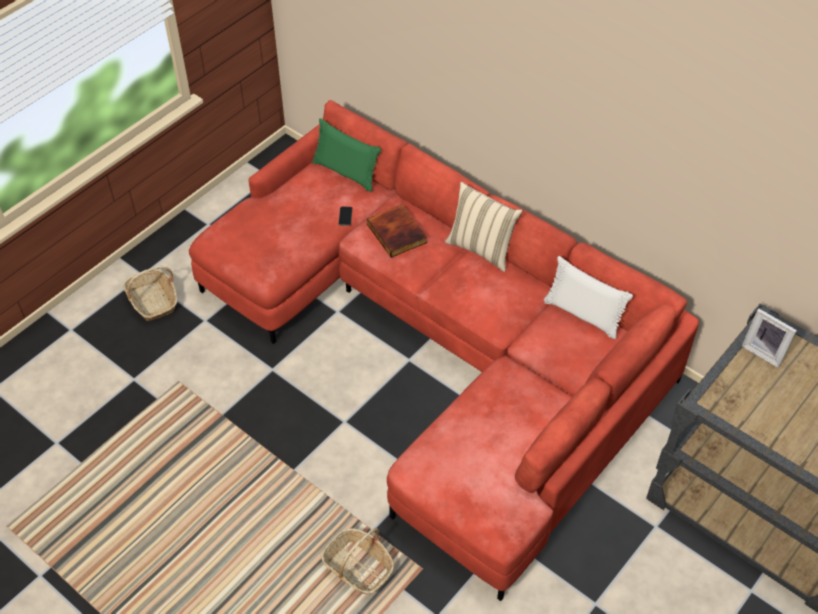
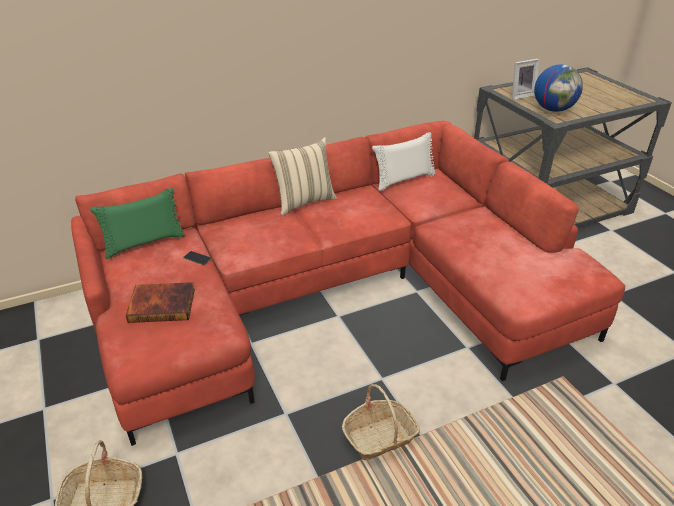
camera: 65 degrees left, 15 degrees down
(358, 567) = (552, 420): basket -> basket (380, 437)
(398, 233) = (249, 234): book -> book (163, 304)
(741, 393) = (553, 109): none -> globe

